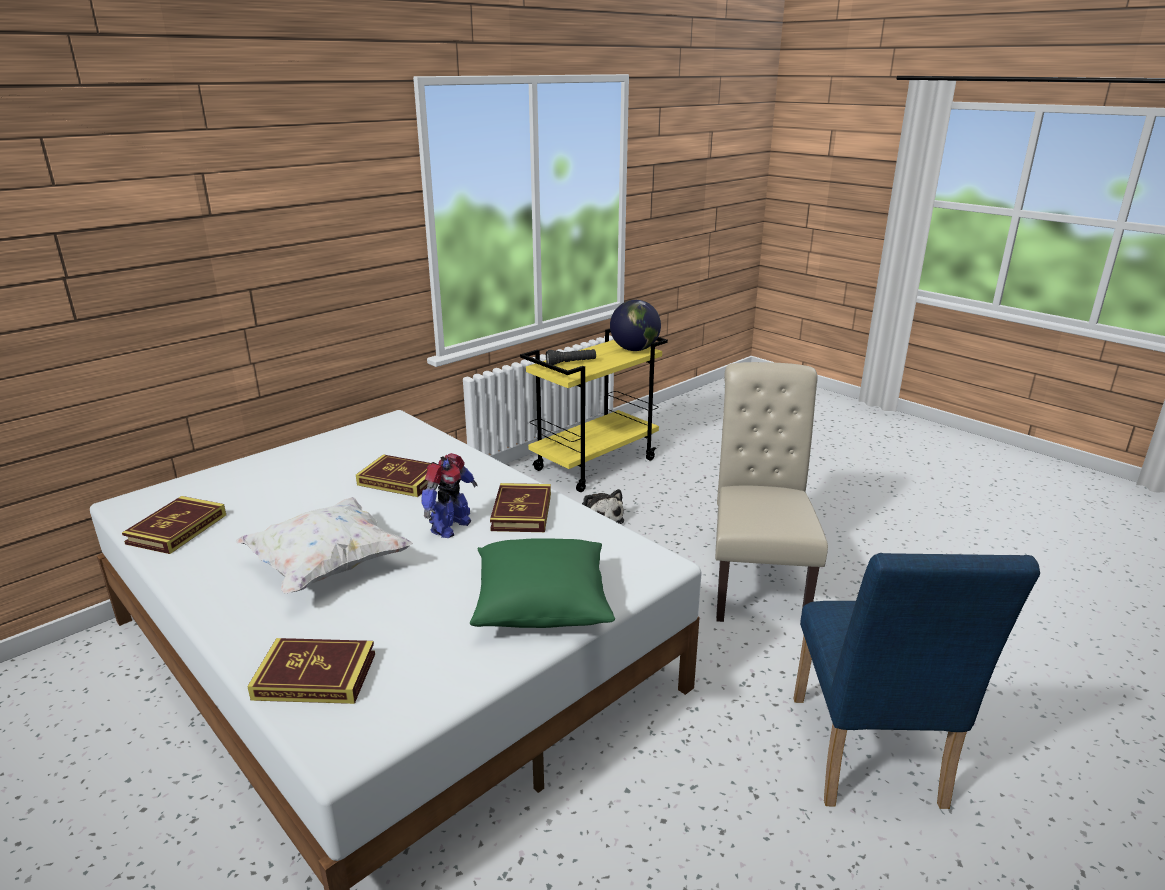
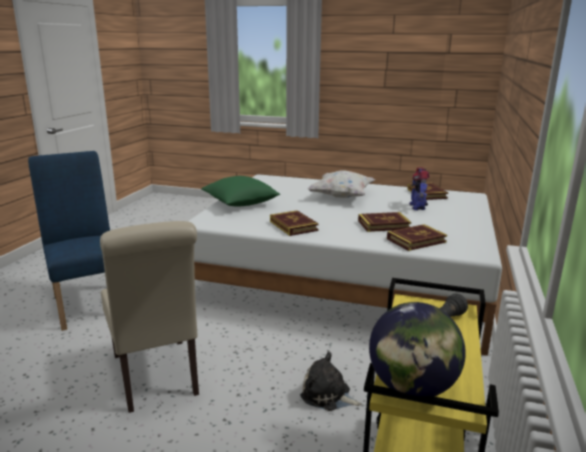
camera: 150 degrees right, 5 degrees down
(315, 676) = (292, 182): book -> book (416, 240)
(449, 527) = (318, 214): toy robot -> toy robot (417, 207)

